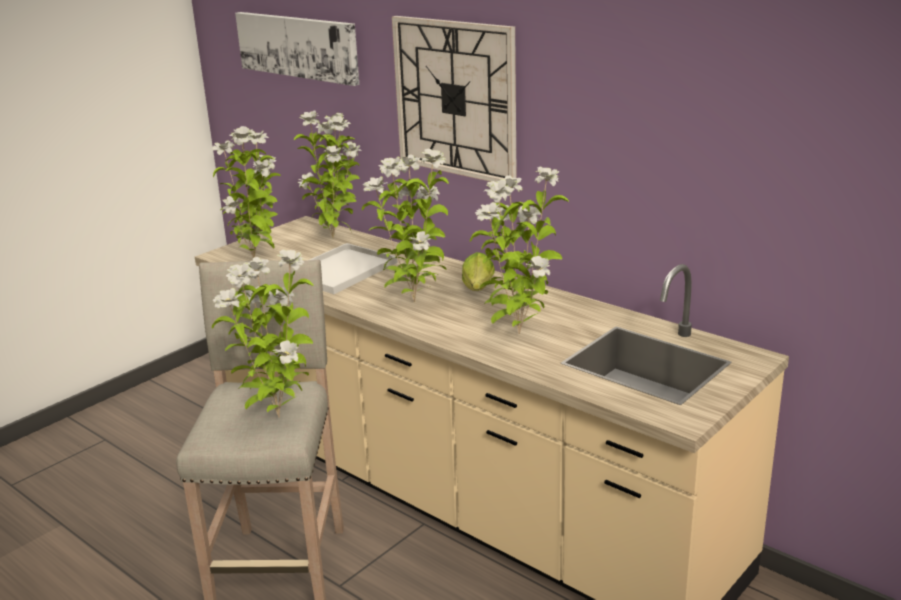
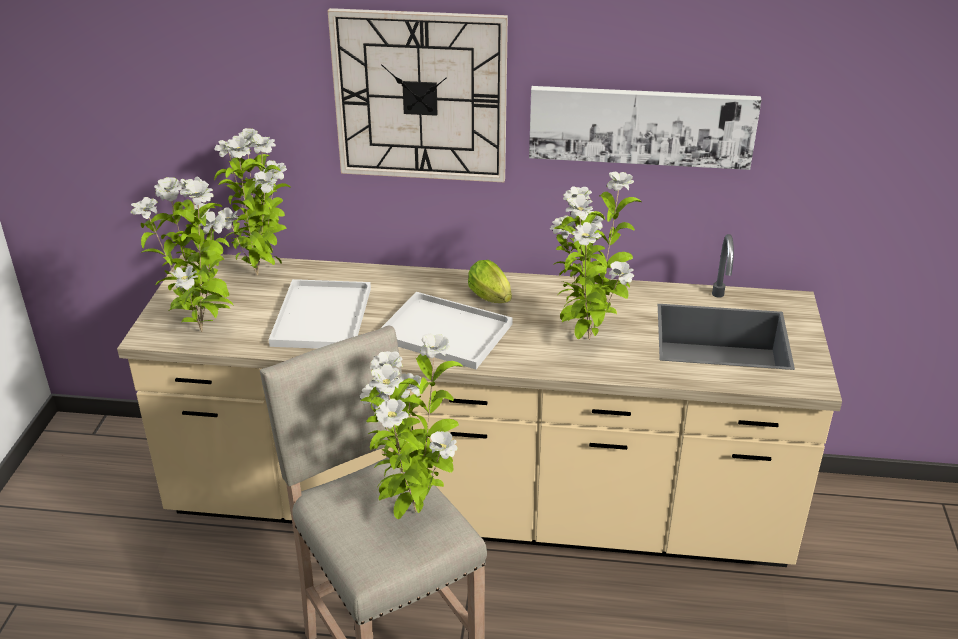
camera: 35 degrees left, 10 degrees up
(298, 46) = (158, 50): picture -> picture (641, 125)
(414, 301) = (447, 332): potted plant -> white tray

